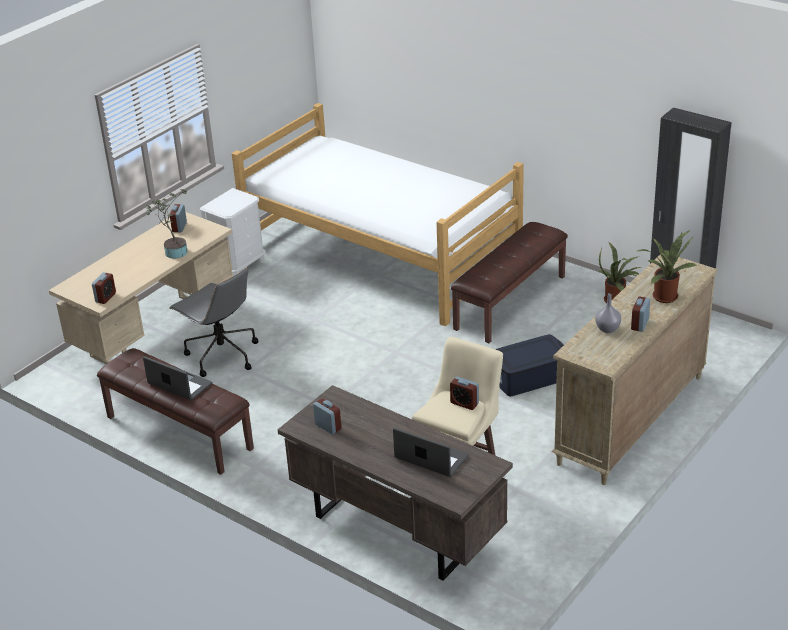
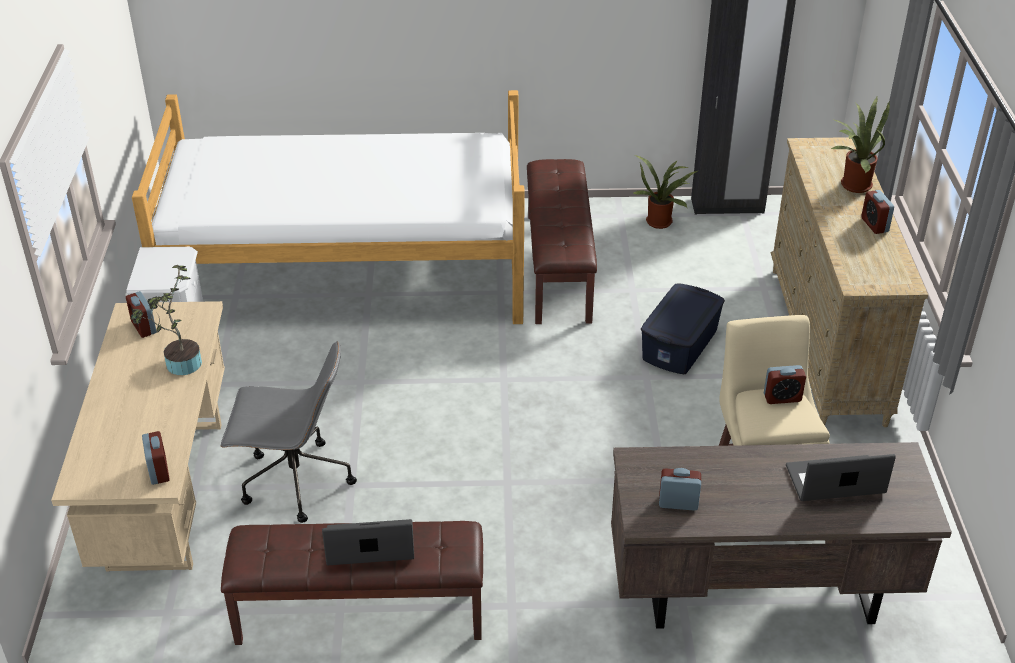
camera: 40 degrees left, 5 degrees up
(607, 328) = (852, 243): grey vase -> none

